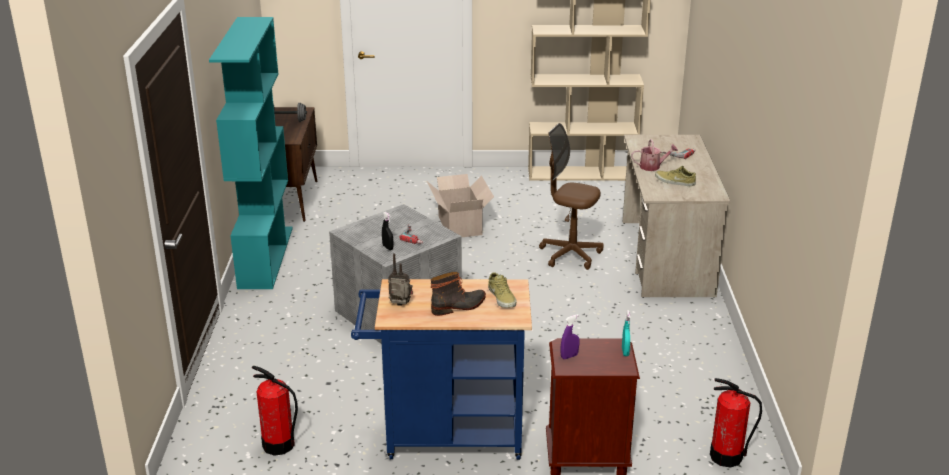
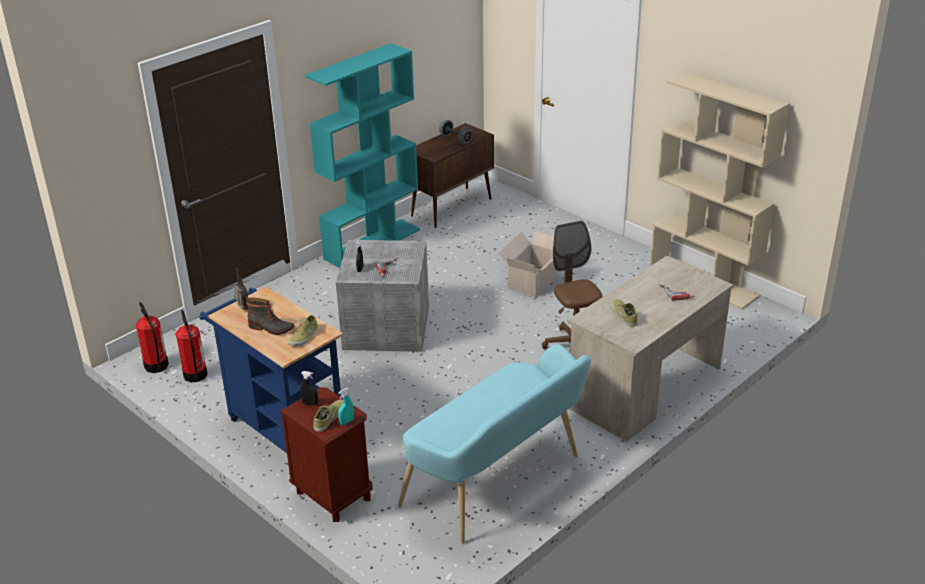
camera: 45 degrees right, 5 degrees up
(569, 356) = (310, 403): purple spray bottle -> black spray bottle
(605, 357) = (329, 417): none -> beige shoe
(653, 166) = (632, 294): watering can -> none
(687, 373) = (498, 483): none -> turquoise bench
(726, 457) = (419, 556): fire extinguisher -> fire extinguisher (156, 366)

